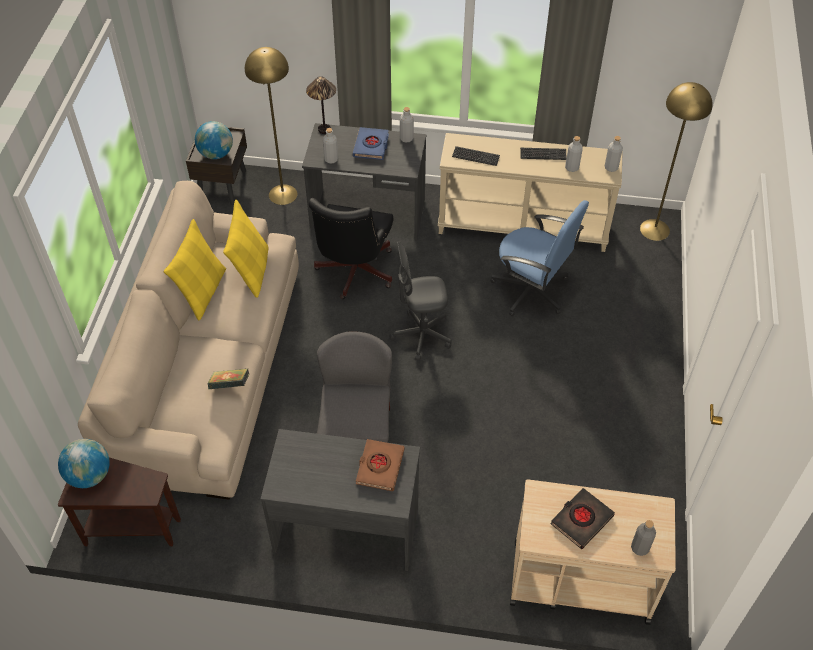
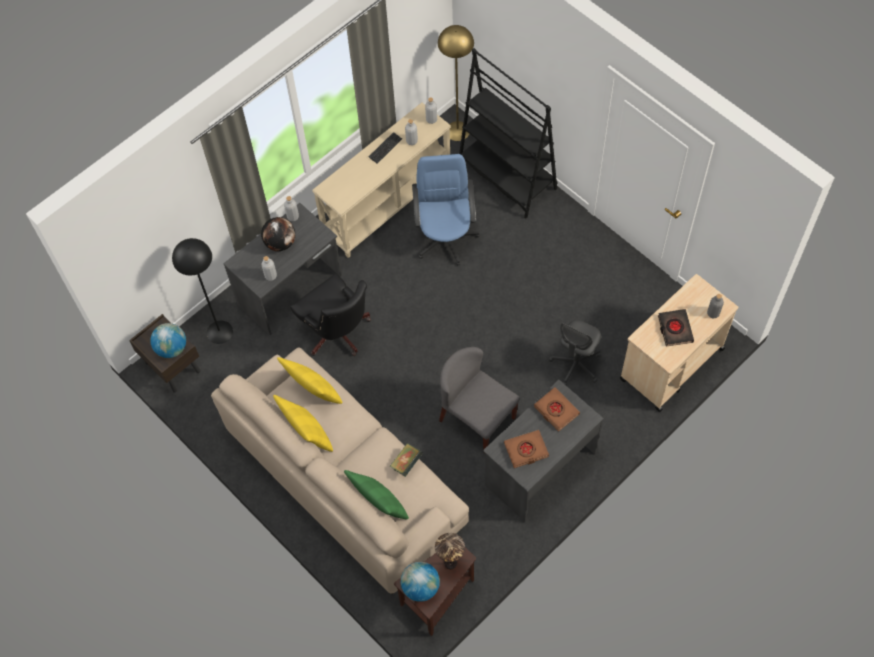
camera: 50 degrees left, 10 degrees up
(168, 391) = (379, 504): none -> green pillow
(283, 194) = (219, 332): yellow floor lamp -> black floor lamp
(309, 468) = (526, 450): none -> brown book
(324, 130) = (236, 262): table lamp -> table lamp (450, 563)
(371, 146) = (280, 243): blue book -> globe
(421, 336) = (427, 328): grey office chair -> grey office chair (575, 365)
(475, 157) = (352, 188): keyboard -> none
(531, 290) = (446, 238): blue office chair -> blue office chair turned 75 degrees counterclockwise
(649, 296) = (507, 176): none -> black bookcase

